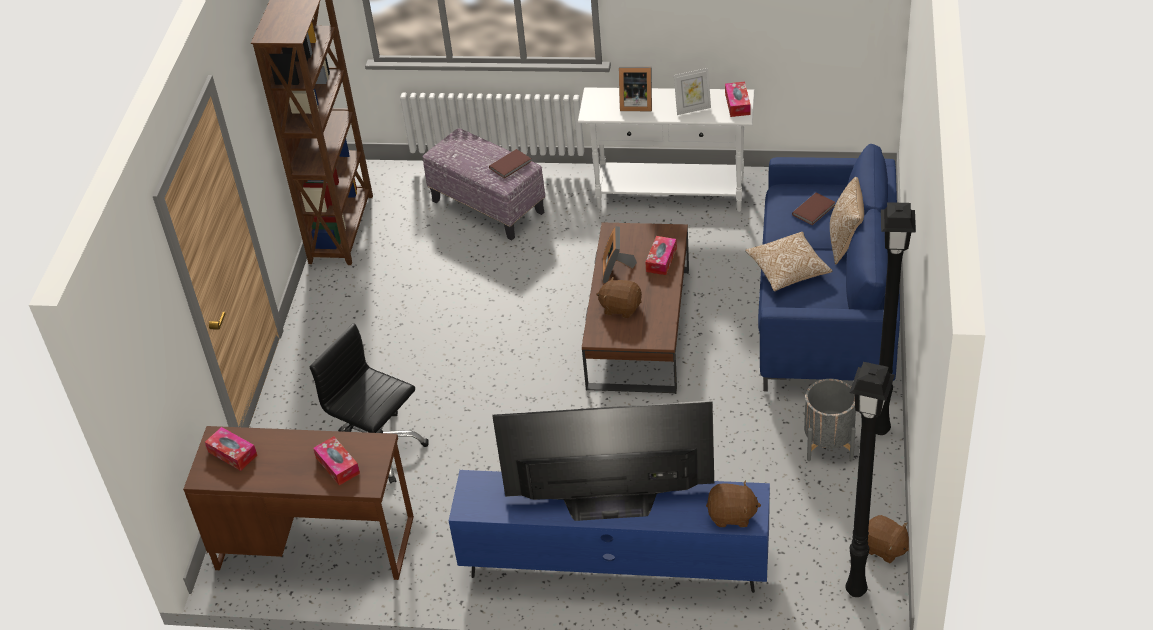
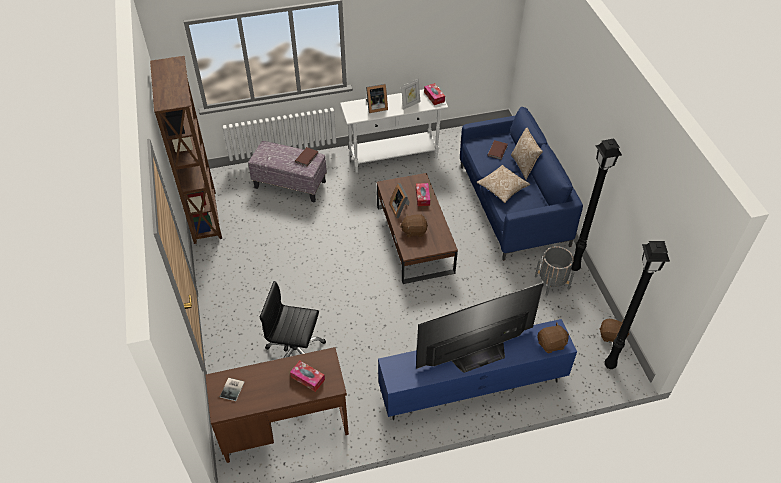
camera: 25 degrees left, 5 degrees up
(232, 453) = (233, 389): tissue box -> book

